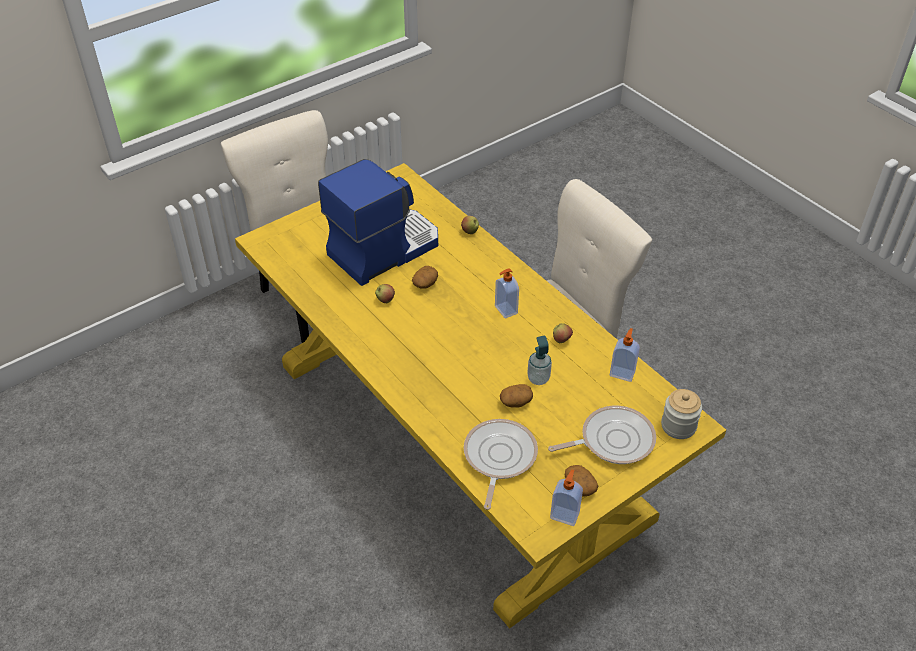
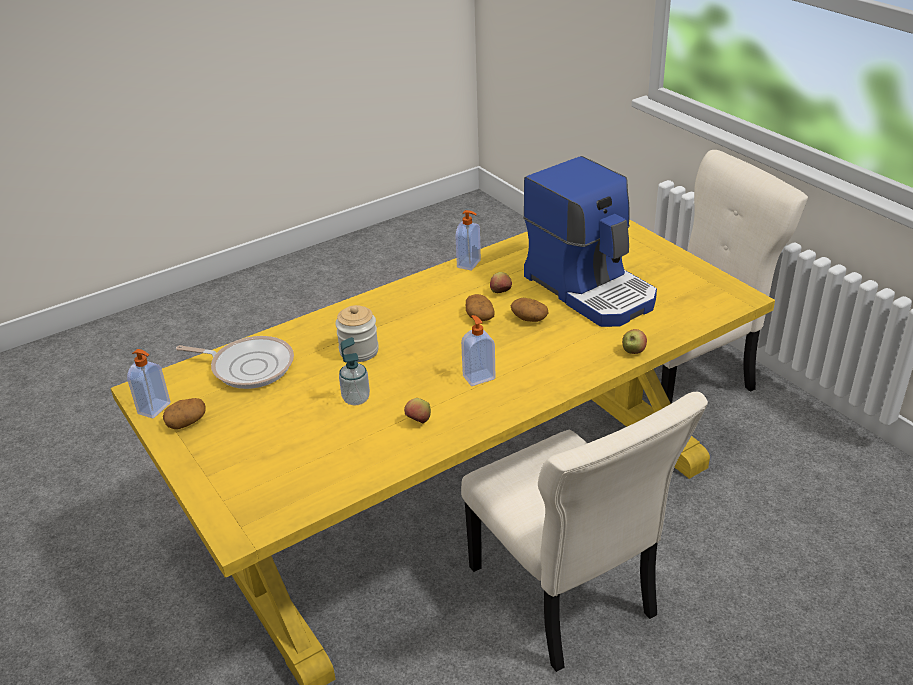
camera: 95 degrees right, 10 degrees down
(516, 402) = (324, 380): potato -> potato (479, 316)
(612, 440) = (242, 453): frying pan -> none
(622, 373) = (349, 472): soap dispenser -> soap dispenser (469, 264)
(678, 426) = (244, 516): jar -> jar (359, 351)

